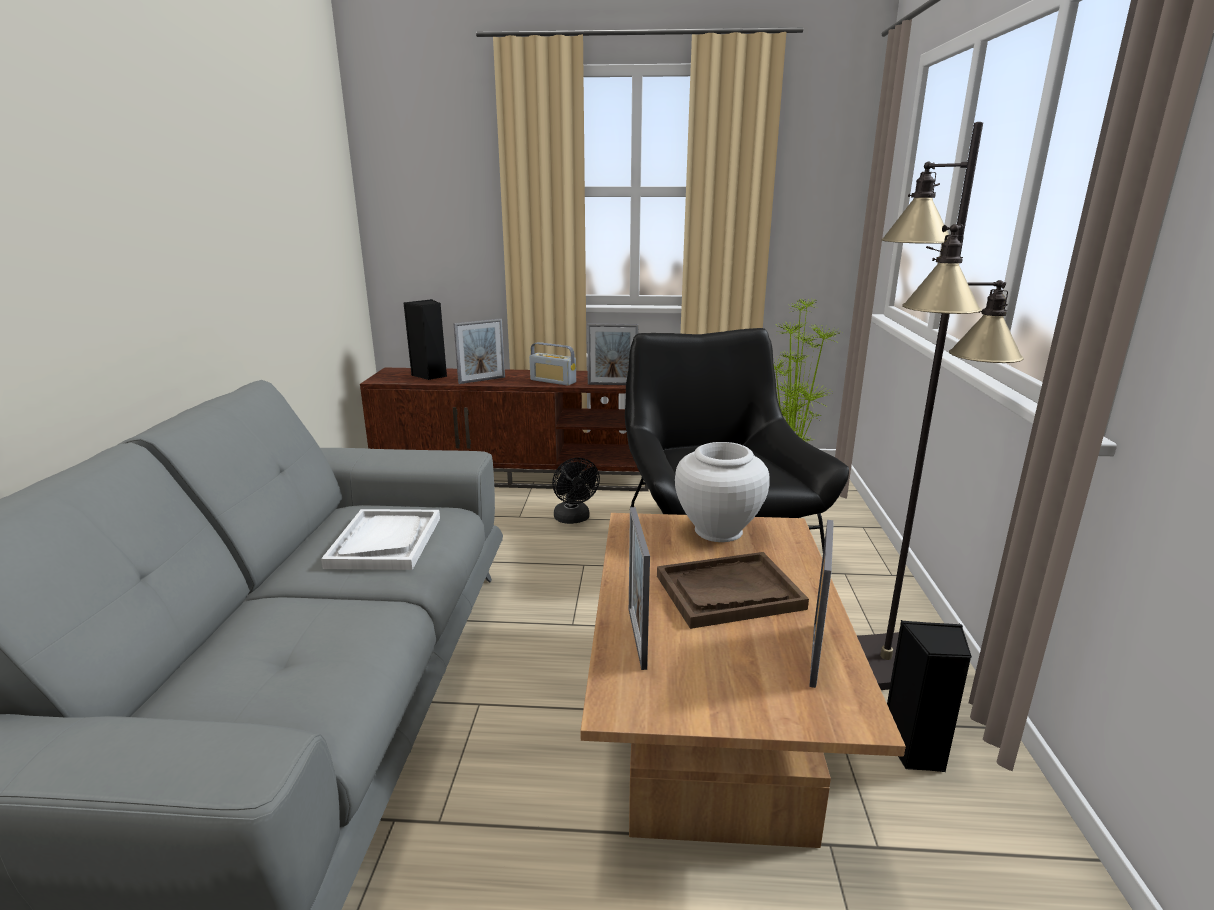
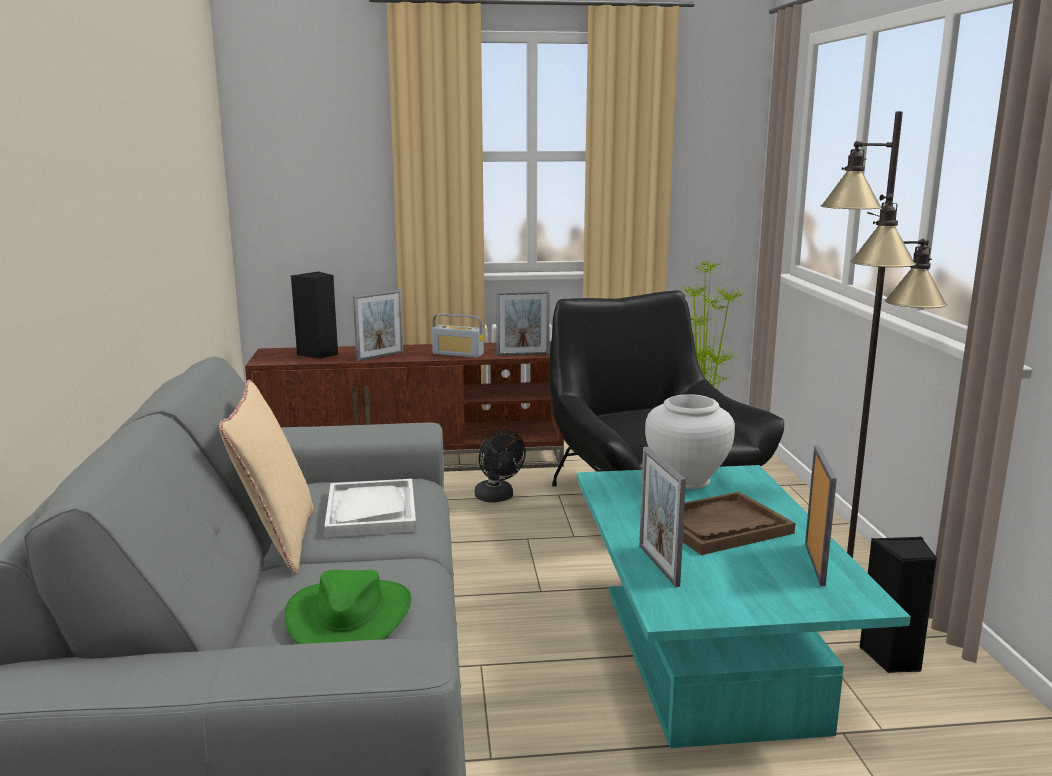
camera: 10 degrees left, 5 degrees down
(277, 570) = (277, 542): none -> beige pillow
(278, 672) = (349, 617): none -> green hat
(711, 719) = (706, 654): brown coffee table -> turquoise coffee table

